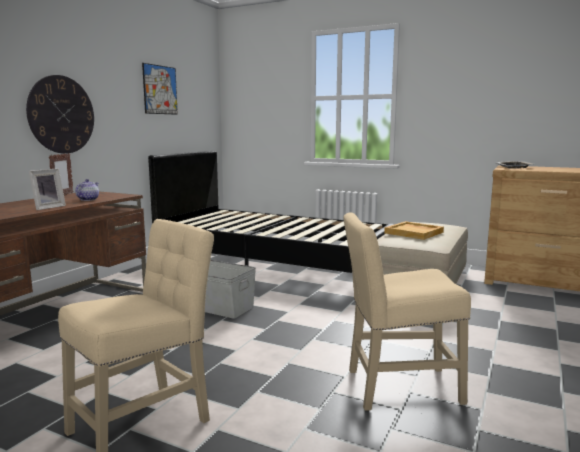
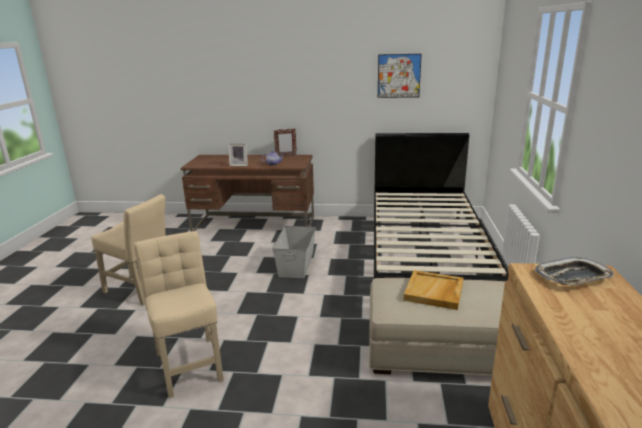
camera: 70 degrees right, 10 degrees up
(61, 114) = (296, 101): wall clock -> none

